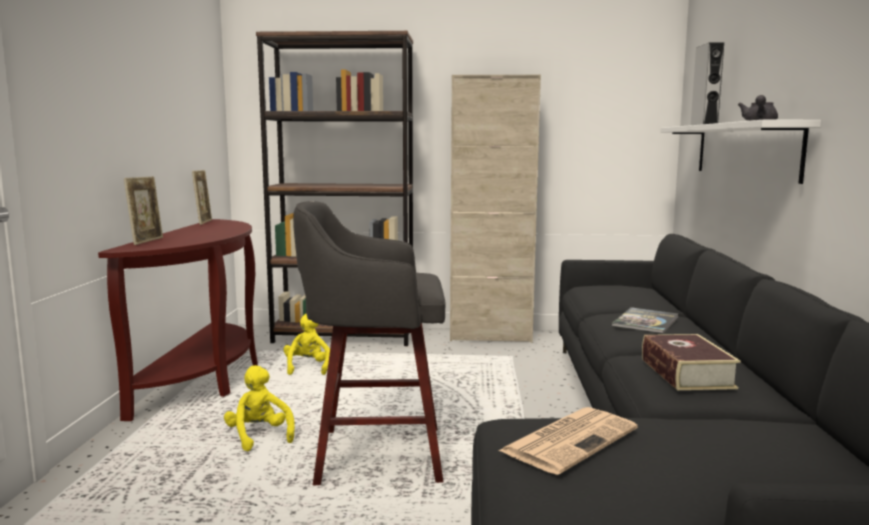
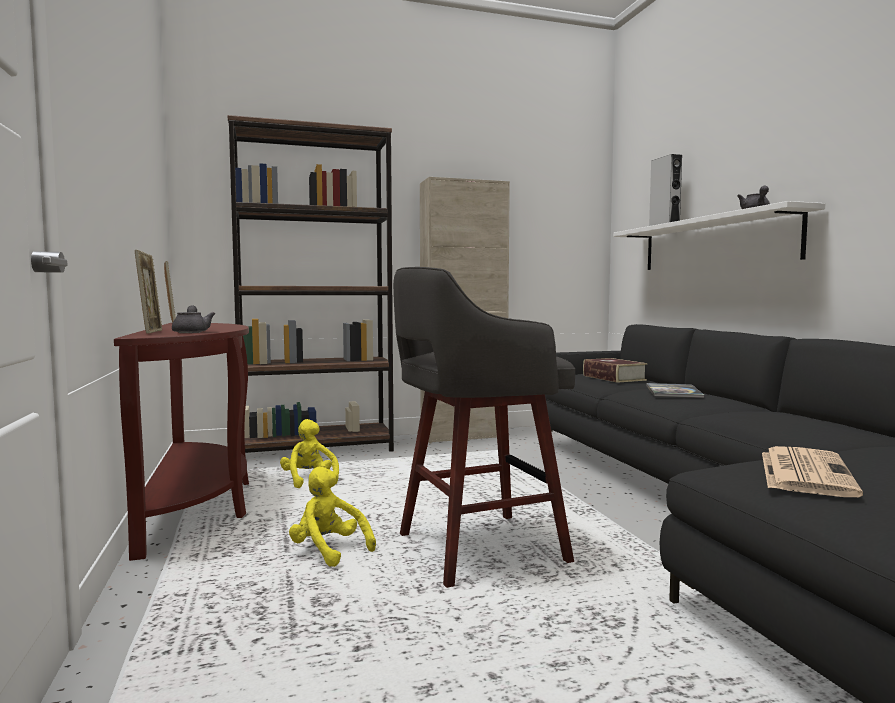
camera: 20 degrees left, 5 degrees down
(174, 243) = (191, 332): none -> grey teapot
(686, 373) = (783, 420): book -> book (613, 378)

